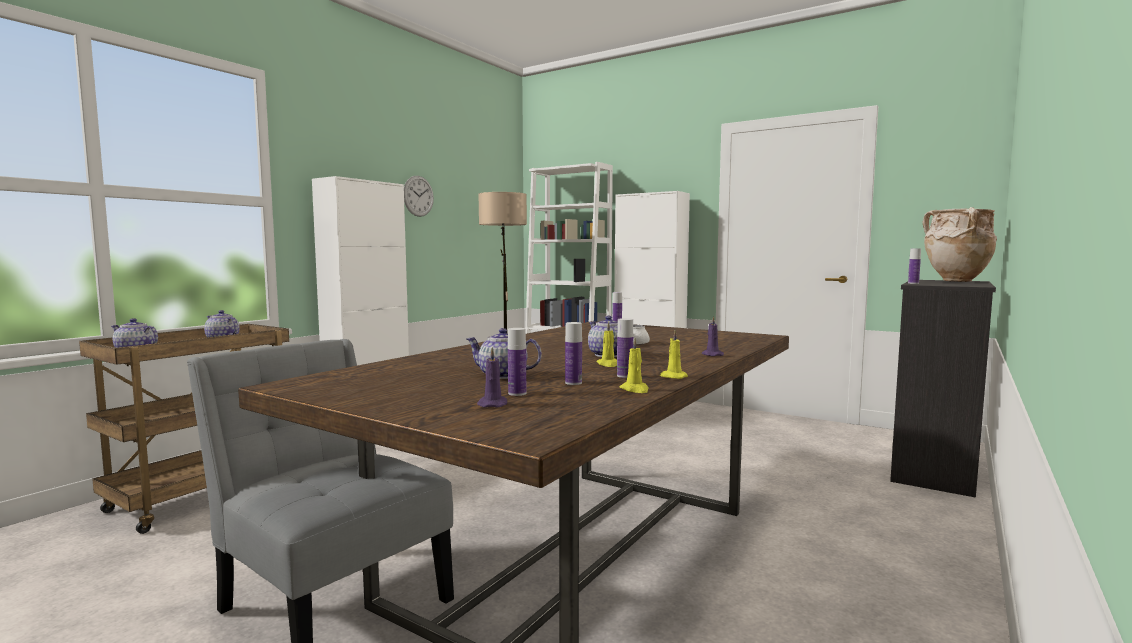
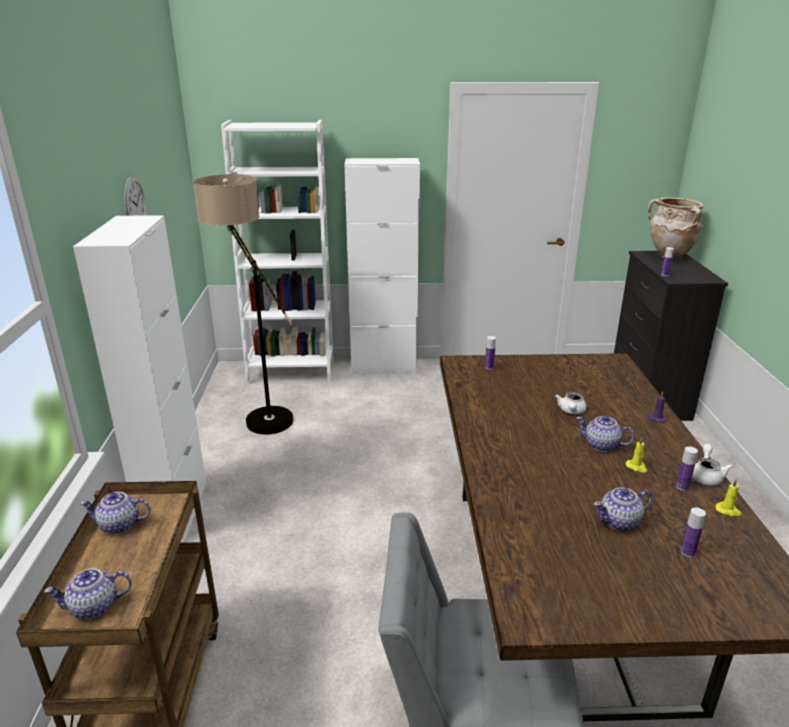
camera: 35 degrees left, 20 degrees up
(493, 404) = (710, 578): purple candle -> none
(573, 383) = (680, 515): bottle -> none
(672, 377) = (706, 475): yellow candle -> white teapot

